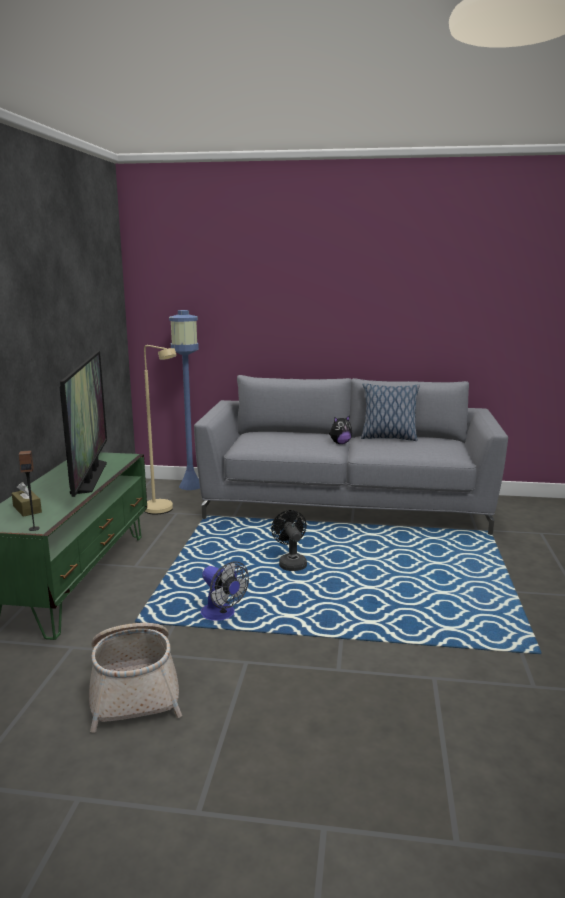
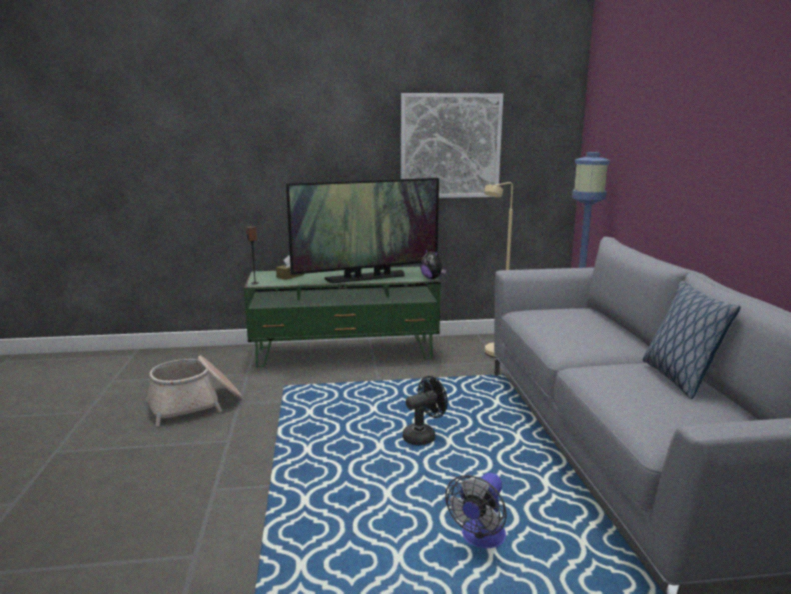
camera: 75 degrees right, 0 degrees up
(71, 316) = (450, 146): none -> picture
(222, 615) = (303, 417): fan -> fan (480, 539)
(340, 443) = (614, 354): plush toy -> plush toy (432, 278)

